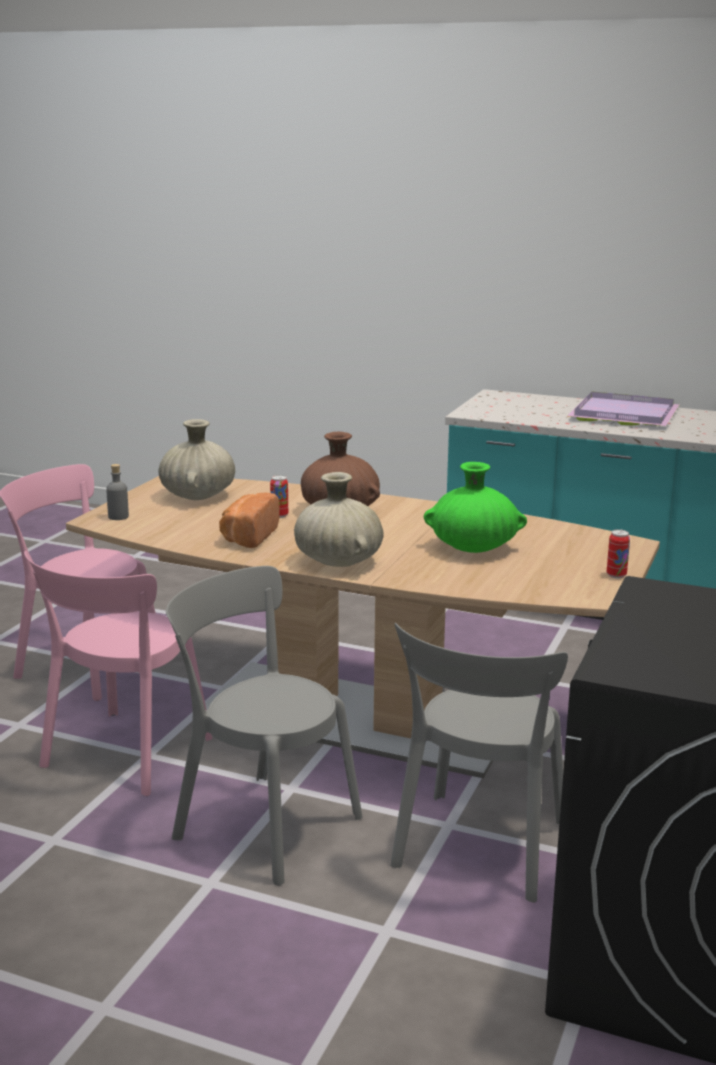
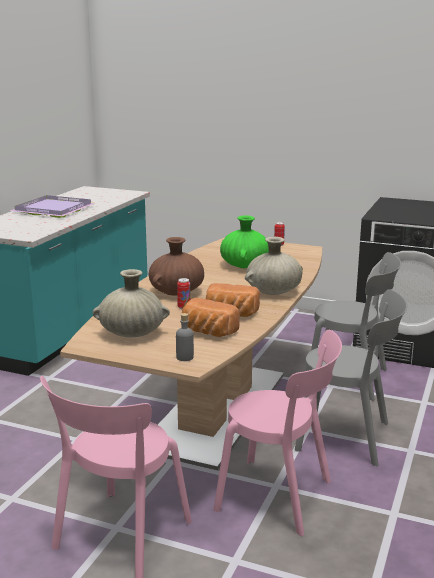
camera: 90 degrees left, 0 degrees up
(188, 526) = (207, 332): none -> bread
(261, 824) = (348, 437): grey chair -> grey chair turned 105 degrees counterclockwise

